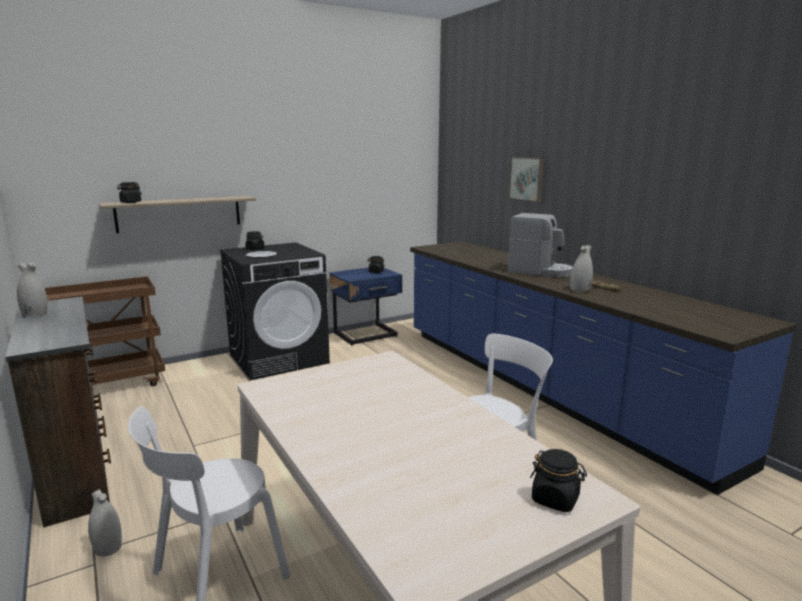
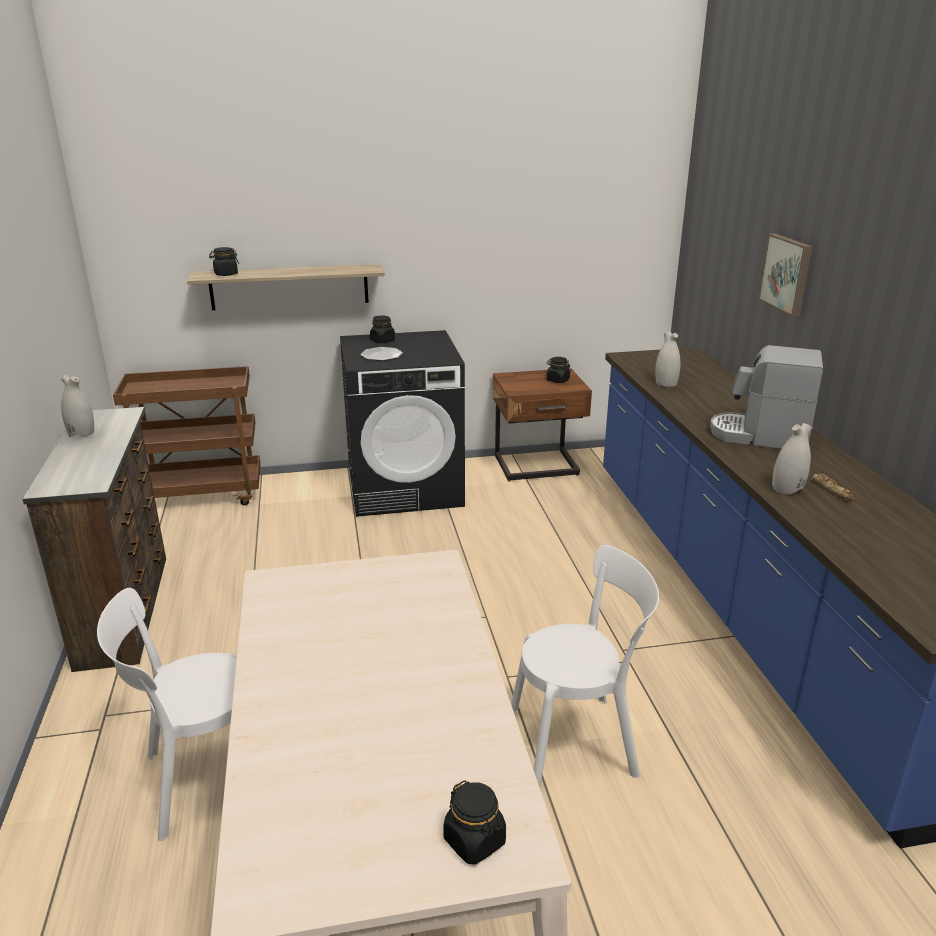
camera: 20 degrees right, 10 degrees up
(108, 547) = (119, 713): white vase -> white vase (666, 383)
(366, 335) = (537, 467): blue nightstand -> brown nightstand
(540, 271) = (759, 436): coffee machine -> coffee machine turned 150 degrees clockwise

